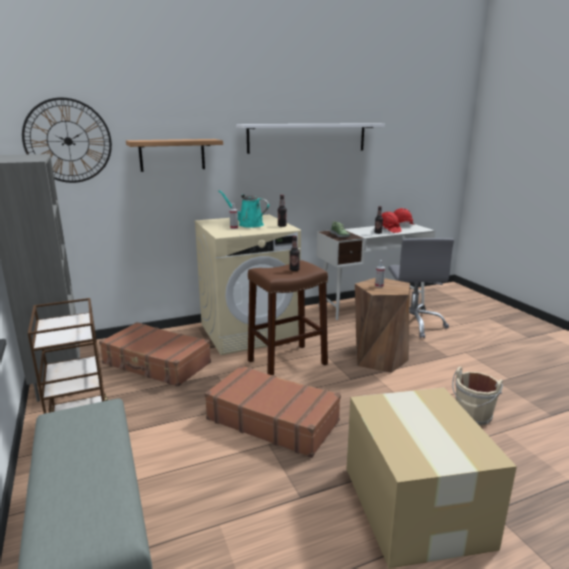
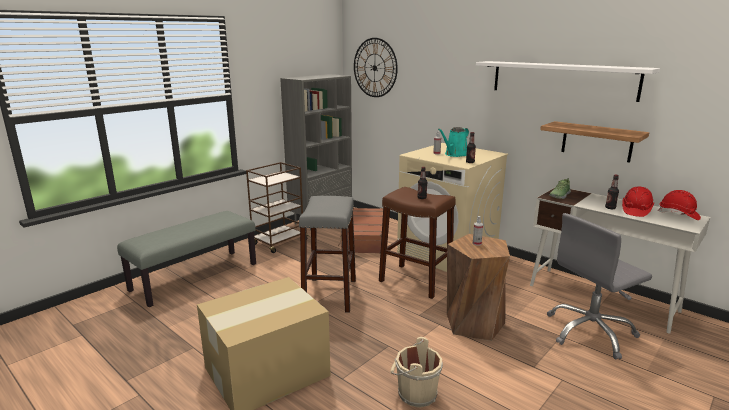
camera: 65 degrees right, 0 degrees up
(172, 155) = (434, 84): shelf -> shelf (596, 141)
(248, 224) = (455, 154): turquoise watering can -> turquoise watering can turned 135 degrees counterclockwise
(273, 419) = (330, 294): brown suitcase -> grey stool

